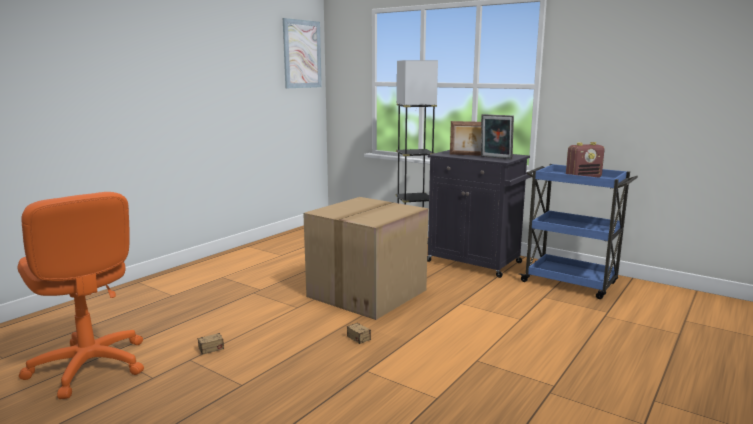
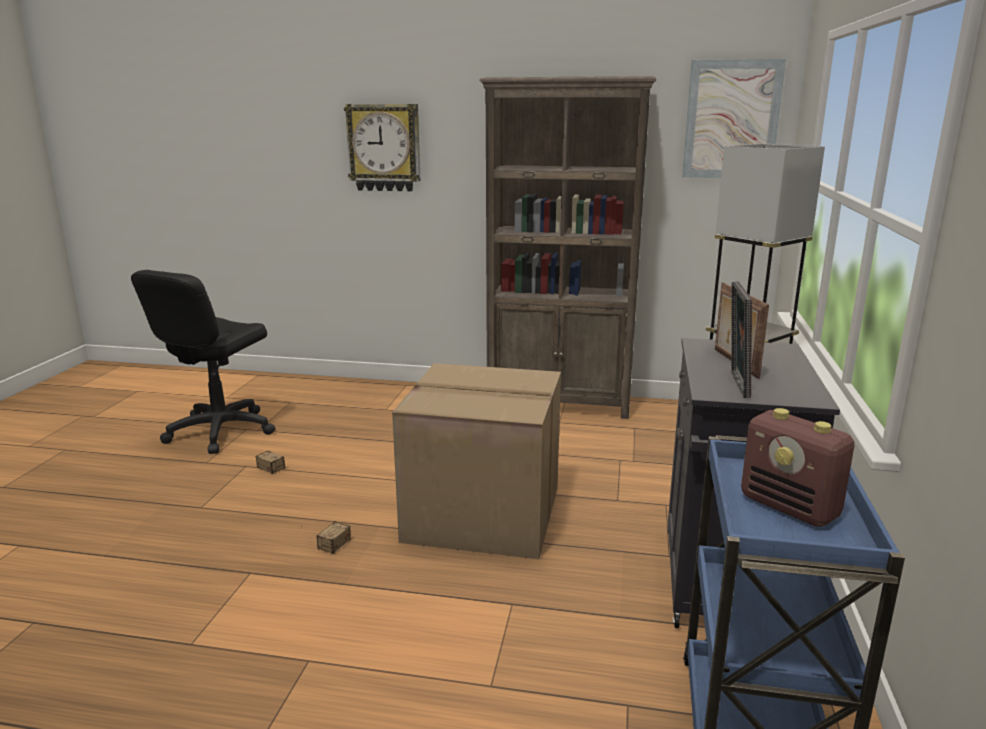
camera: 65 degrees right, 5 degrees up
(89, 366) = (220, 431): orange office chair -> black office chair
(95, 73) = (384, 148): none -> wall clock
(255, 249) = (560, 403): none -> brown bookcase

